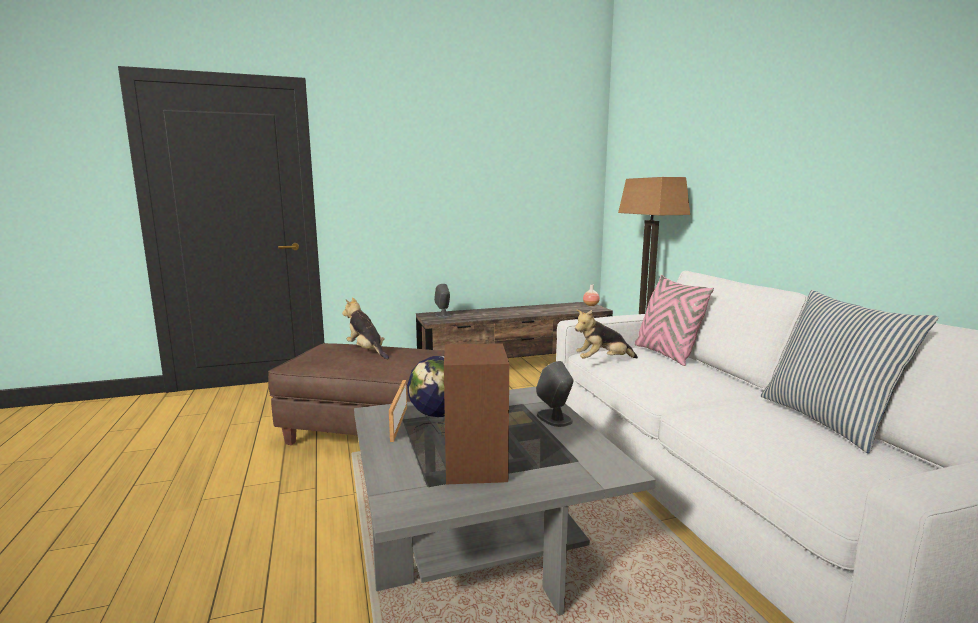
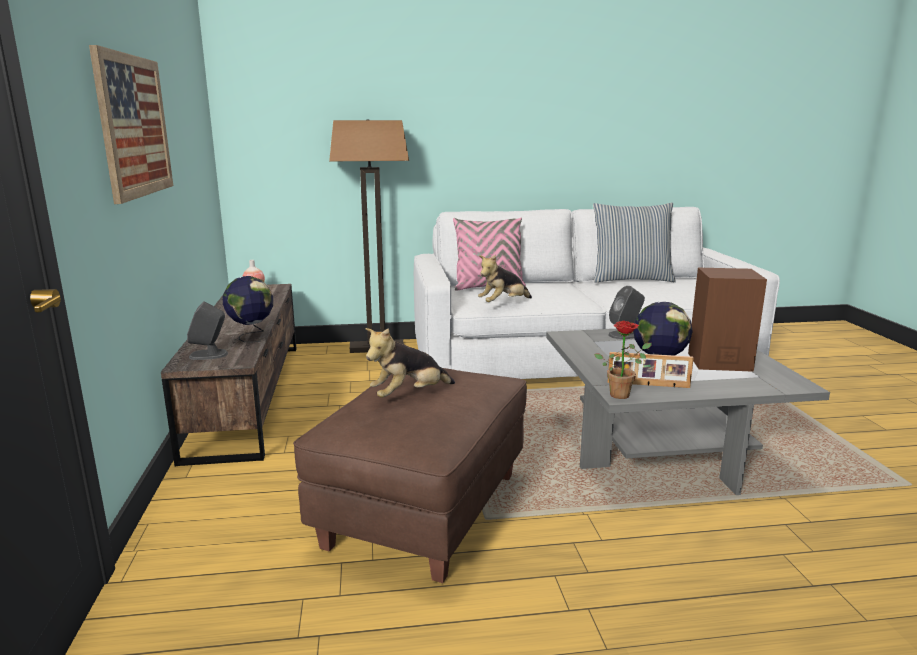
camera: 80 degrees left, 5 degrees up
(376, 412) = (622, 394): none -> potted plant
(433, 183) = (134, 126): none -> picture
(480, 317) = (251, 336): none -> globe
(603, 361) = (503, 303): plush toy -> plush toy turned 60 degrees clockwise

